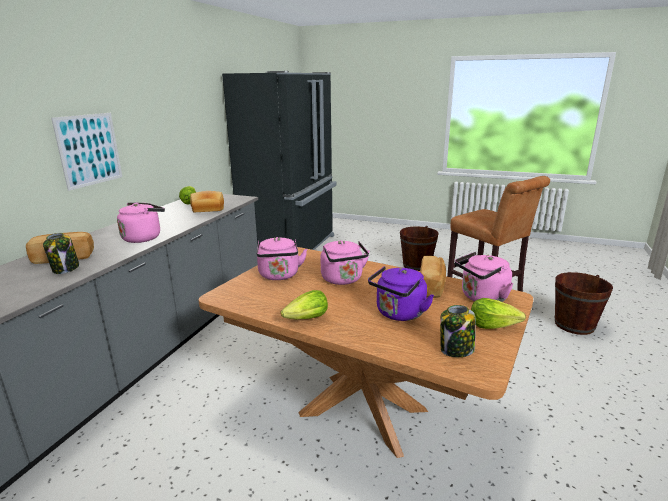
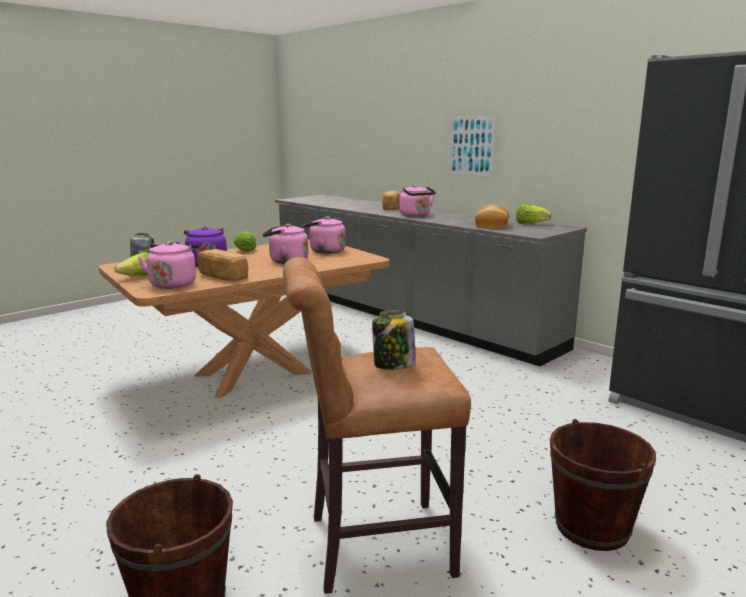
camera: 115 degrees right, 5 degrees down
(65, 269) = (370, 208): jar -> jar (393, 365)

